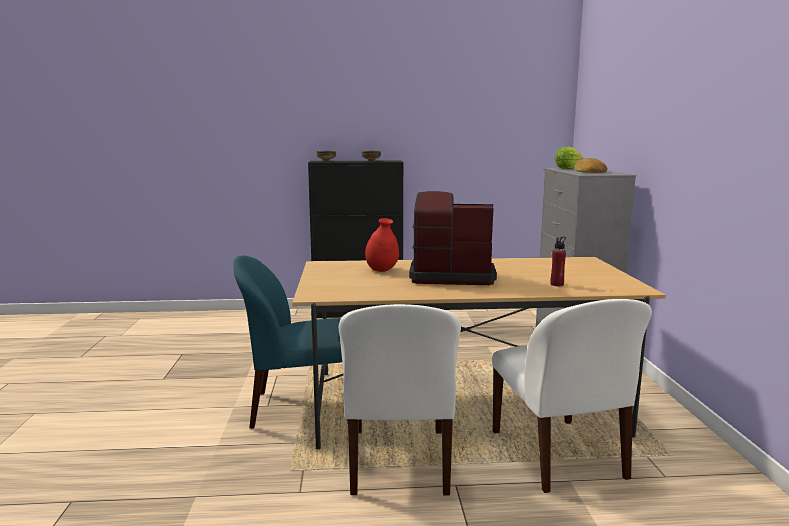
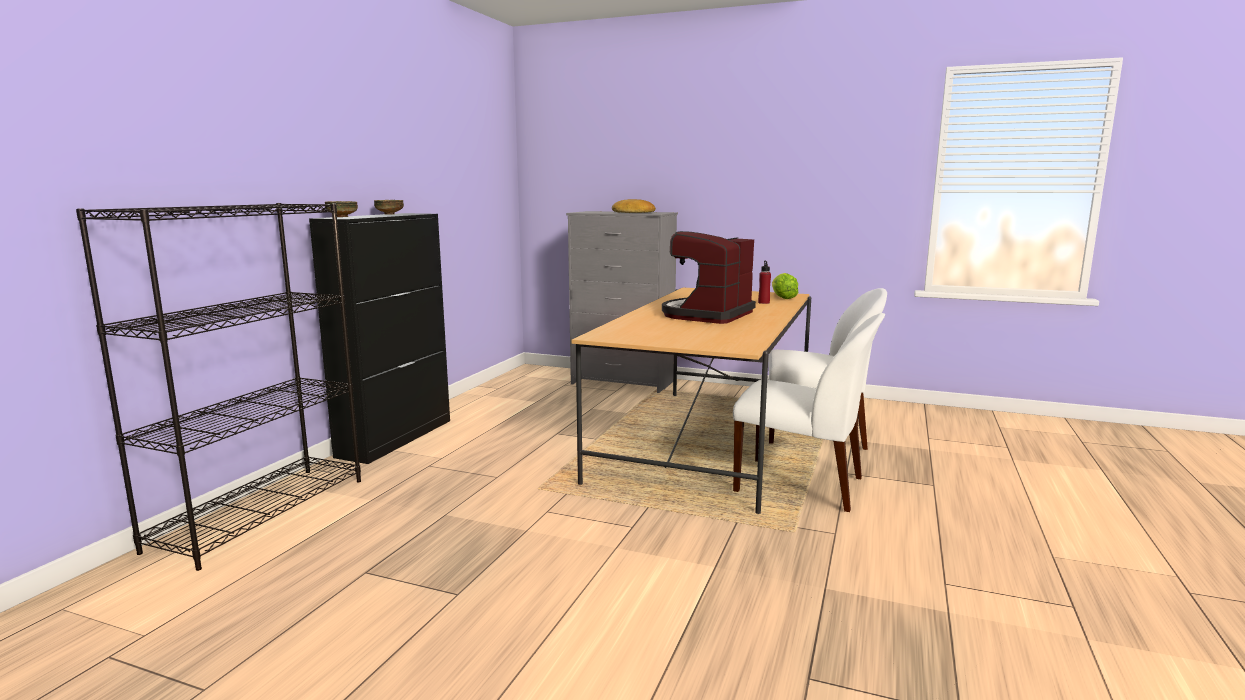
camera: 65 degrees left, 0 degrees up
(237, 317) = (261, 513): none -> black bookcase
(301, 408) = (655, 509): blue chair -> none
(382, 270) = (659, 325): red vase -> none
(568, 168) = (592, 212): lettuce -> lettuce (782, 298)

